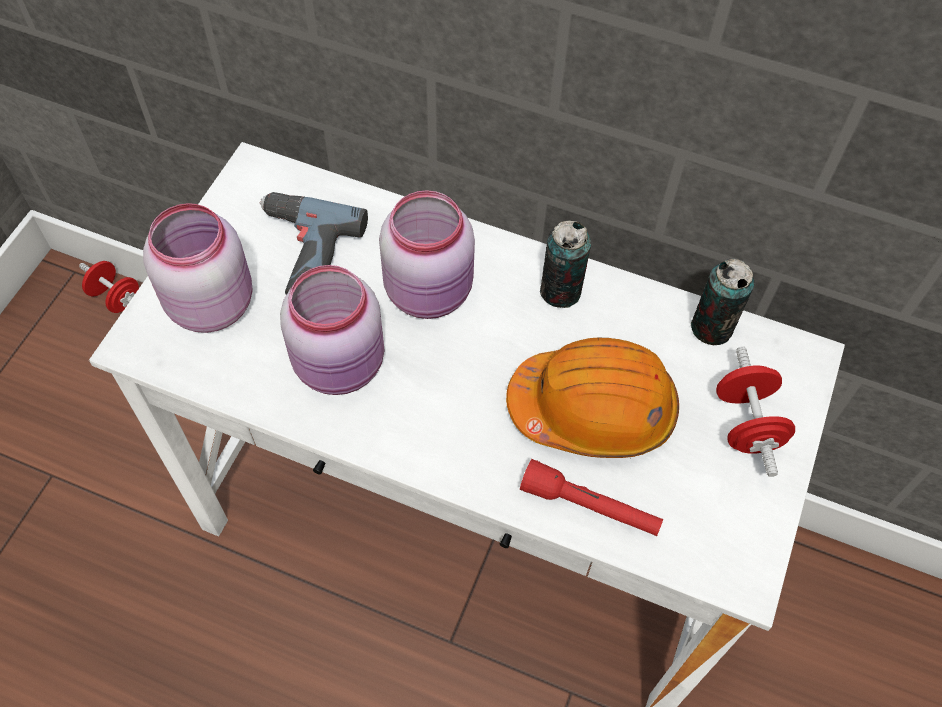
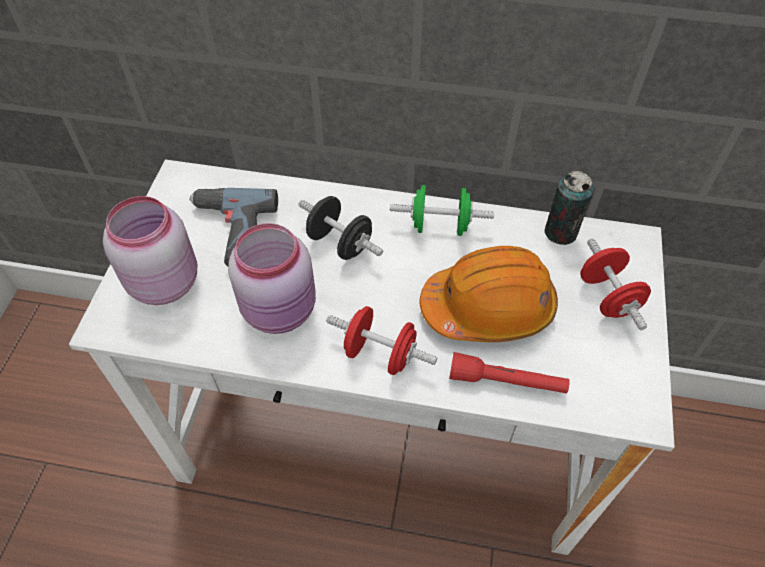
camera: 10 degrees left, 5 degrees down
(116, 297) = (76, 316): red dumbbell -> red dumbbell (380, 354)
(431, 291) = (340, 243): pink jar -> black dumbbell
(560, 291) = (440, 226): can -> green dumbbell

